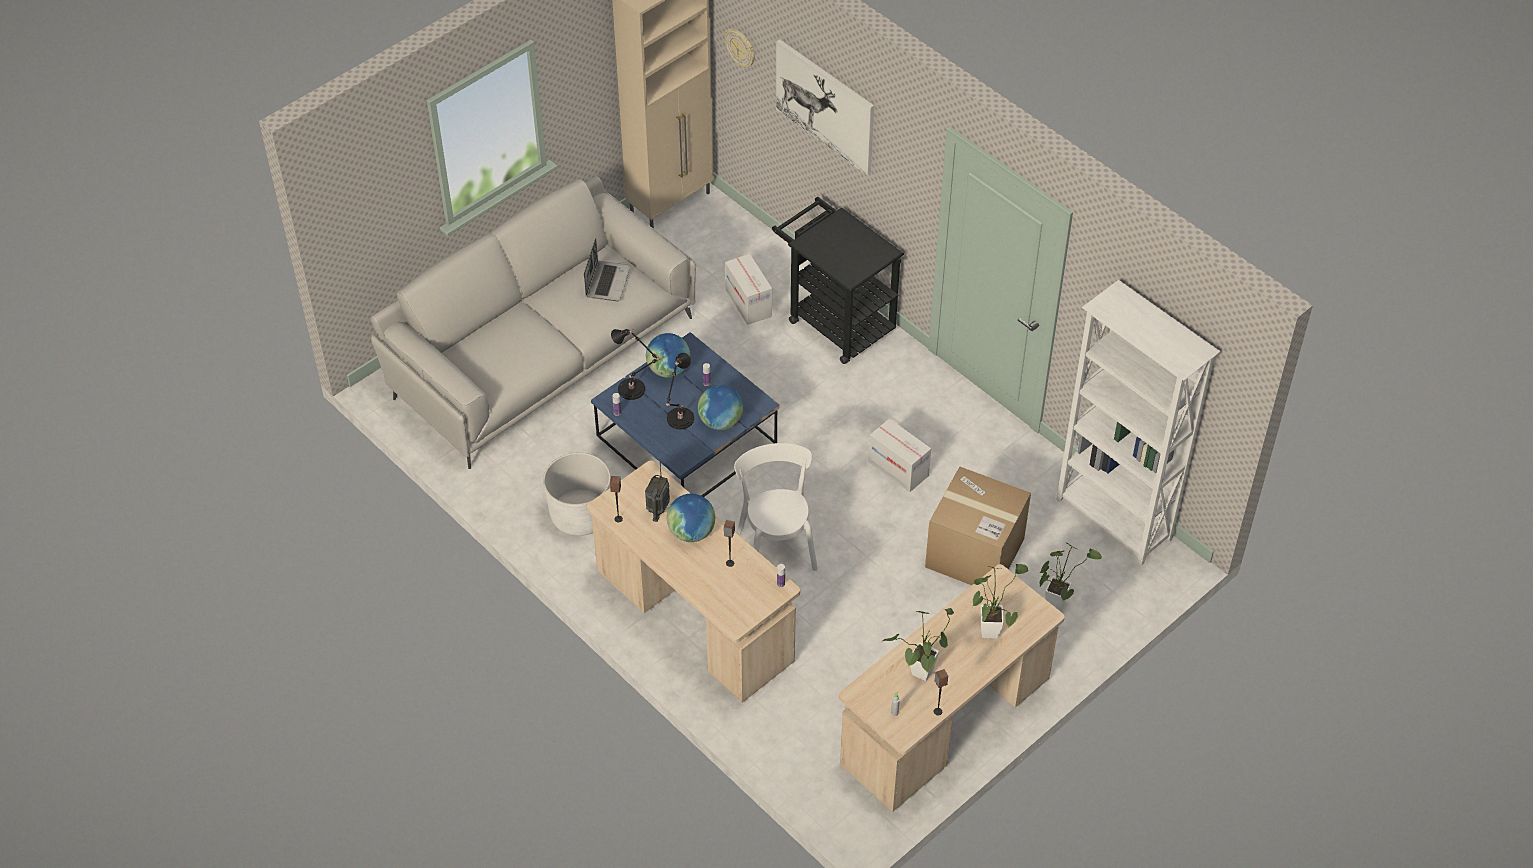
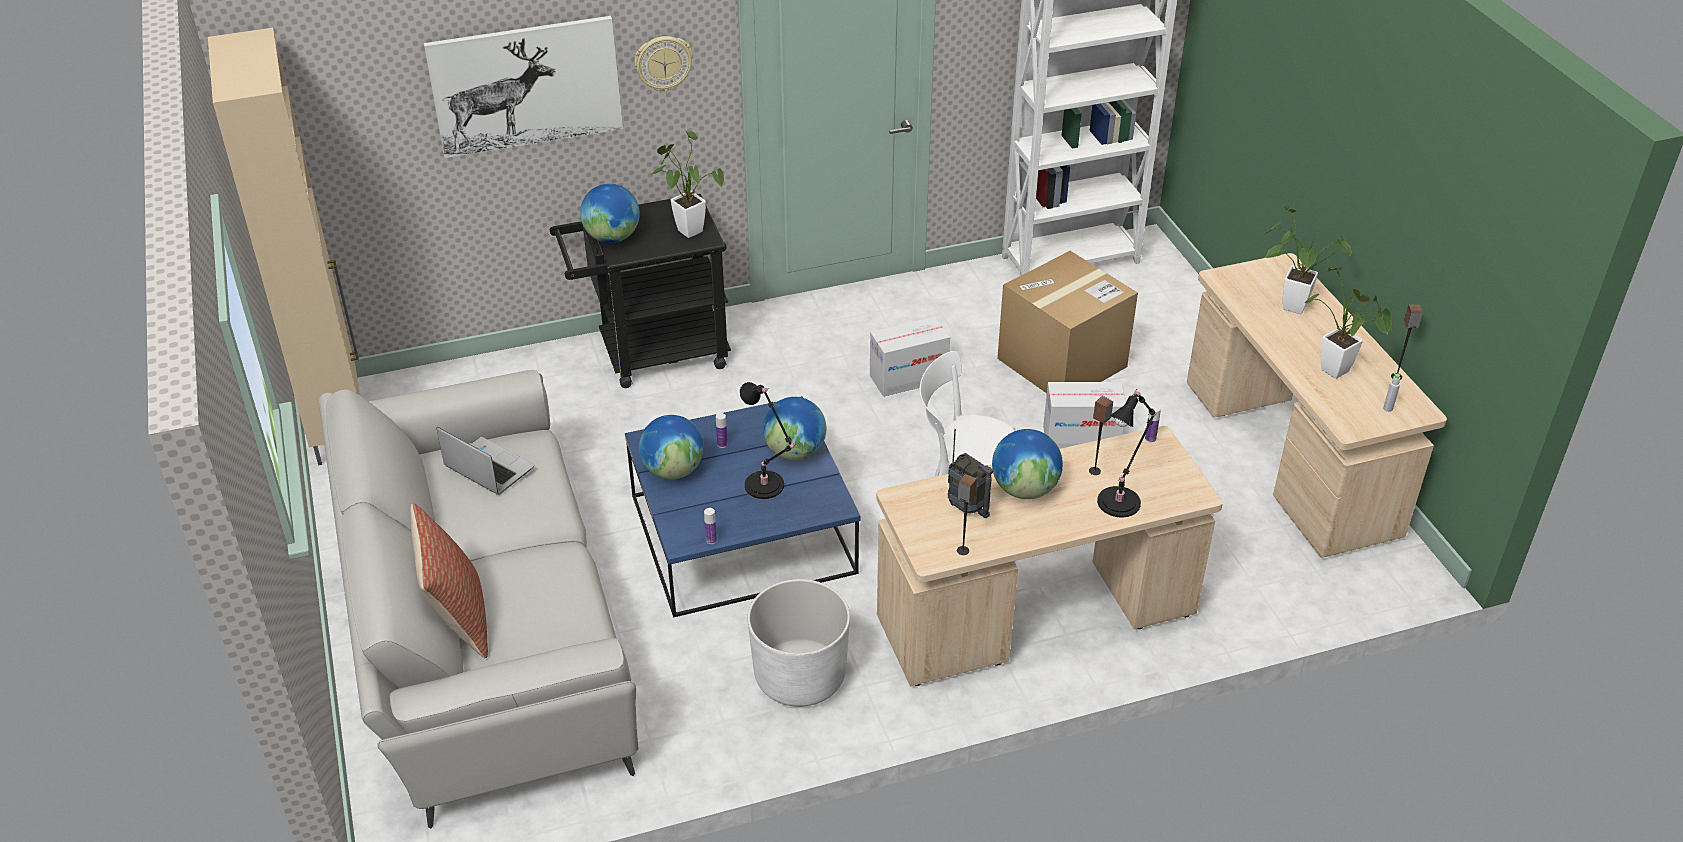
camera: 65 degrees left, 10 degrees down
(484, 327) = (458, 619): none -> pillow
(634, 390) = (683, 512): black table lamp -> black table lamp (1121, 500)
(740, 48) = (352, 116): wall clock -> wall clock (663, 63)
(749, 303) = (565, 411): cardboard box -> cardboard box (1081, 438)
(819, 231) = (612, 237): none -> globe
(1057, 600) = (1157, 329): potted plant -> potted plant (687, 228)

